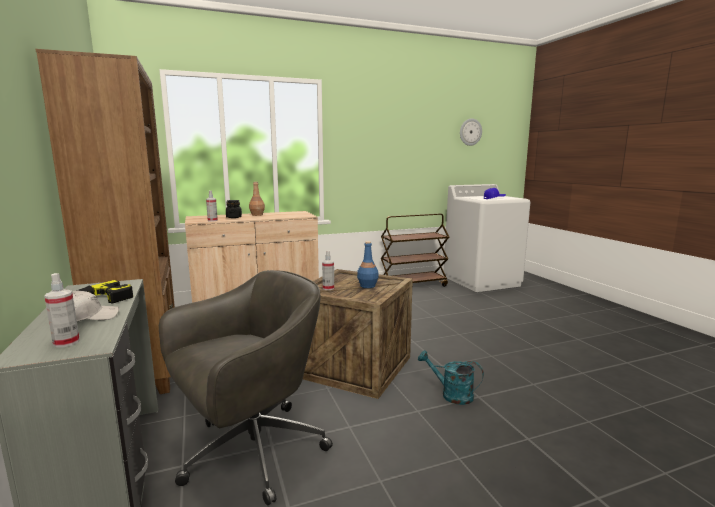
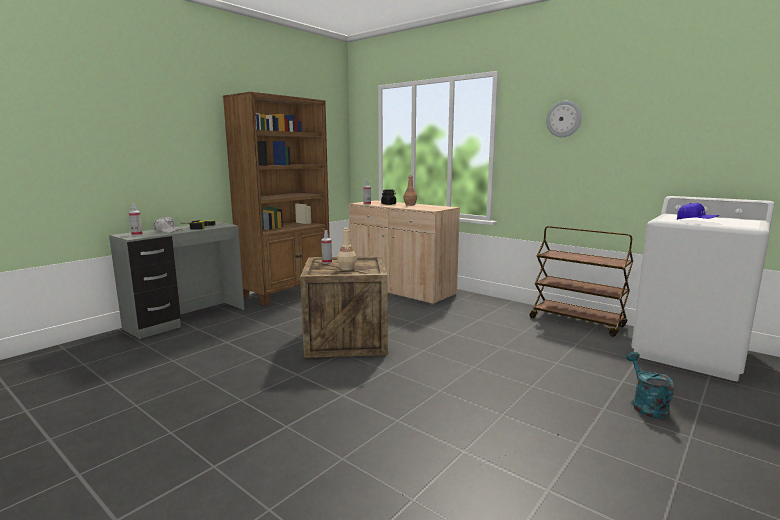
camera: 60 degrees right, 0 degrees up
(250, 452) = (216, 339): grey office chair -> none
(367, 286) = (346, 268): blue bottle -> beige bottle
(451, 394) = (334, 382): turquoise watering can -> turquoise watering can (646, 405)
(470, 132) = (723, 113): wall clock -> wall clock (564, 119)

